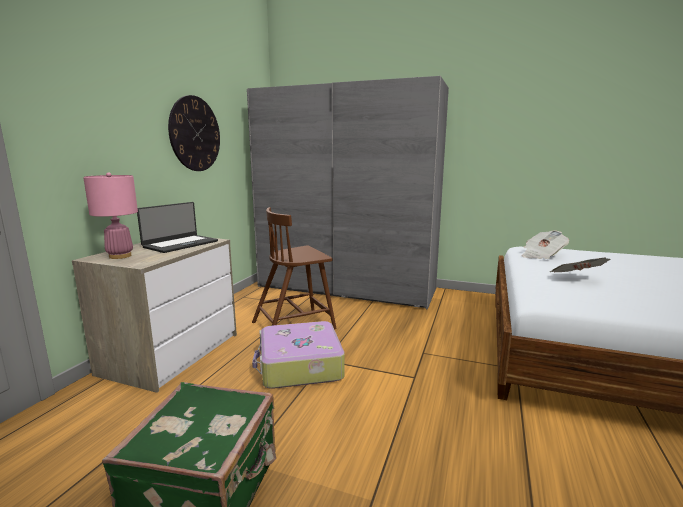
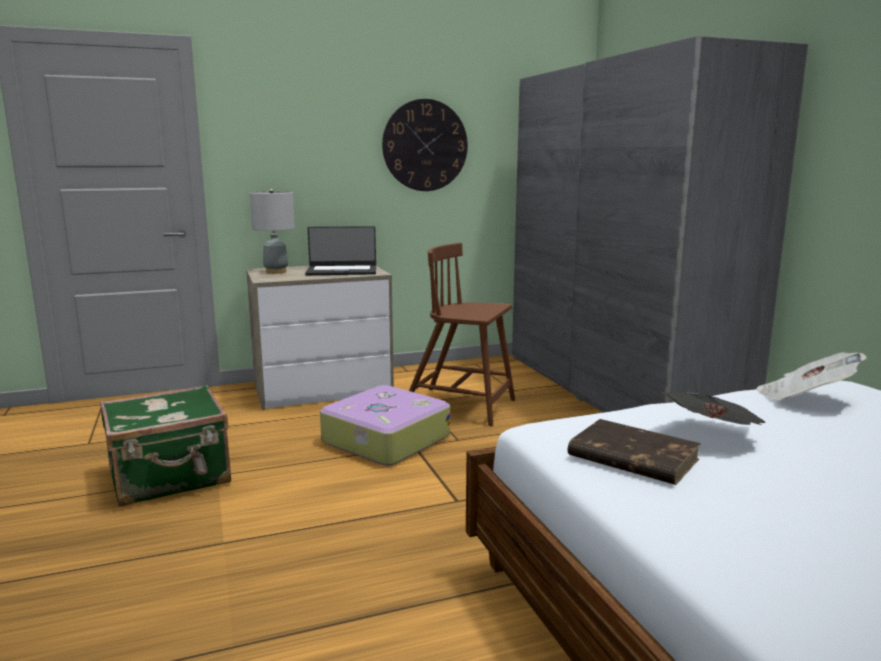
camera: 50 degrees right, 0 degrees up
(120, 256) = (276, 272): pink table lamp -> grey table lamp
(599, 298) = (631, 457): none -> brown book

